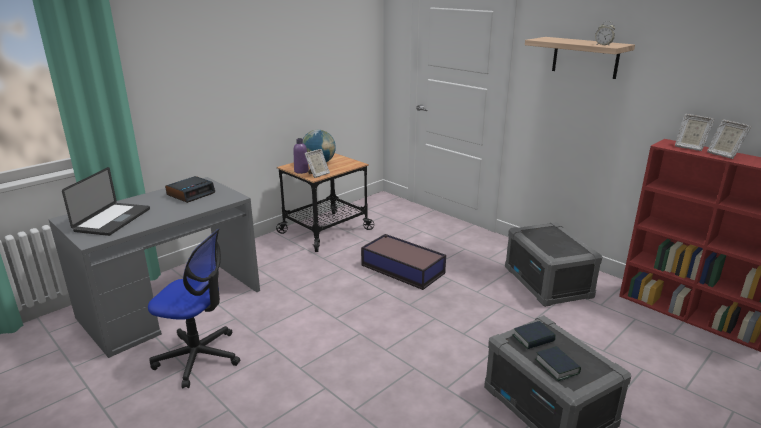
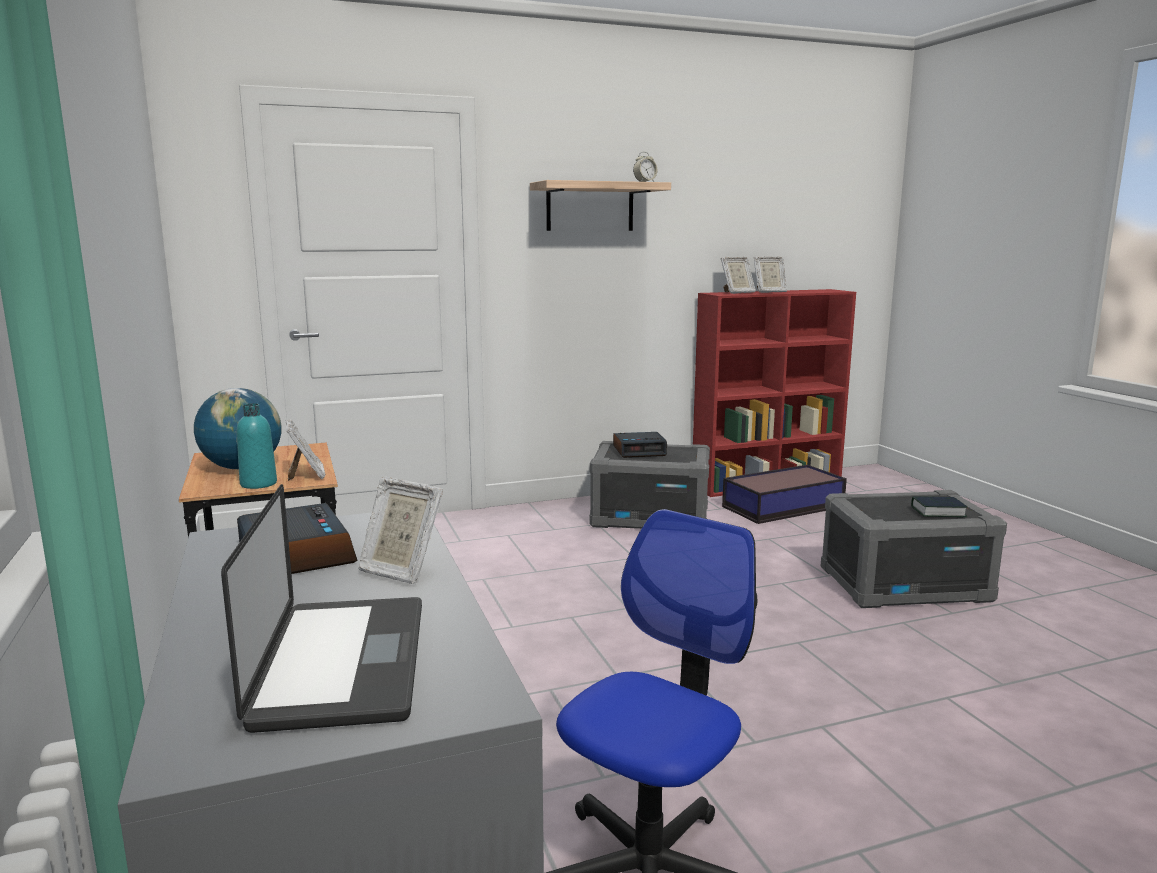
camera: 65 degrees left, 10 degrees down
(113, 220) = (342, 663): laptop -> laptop turned 45 degrees clockwise
(181, 210) = (400, 571): none -> picture frame
(301, 171) = (258, 484): purple bottle -> turquoise bottle
(402, 268) = (514, 588): storage box -> storage box (781, 507)
(533, 338) = (878, 508): book -> none
(551, 236) = (639, 451): none -> alarm clock

